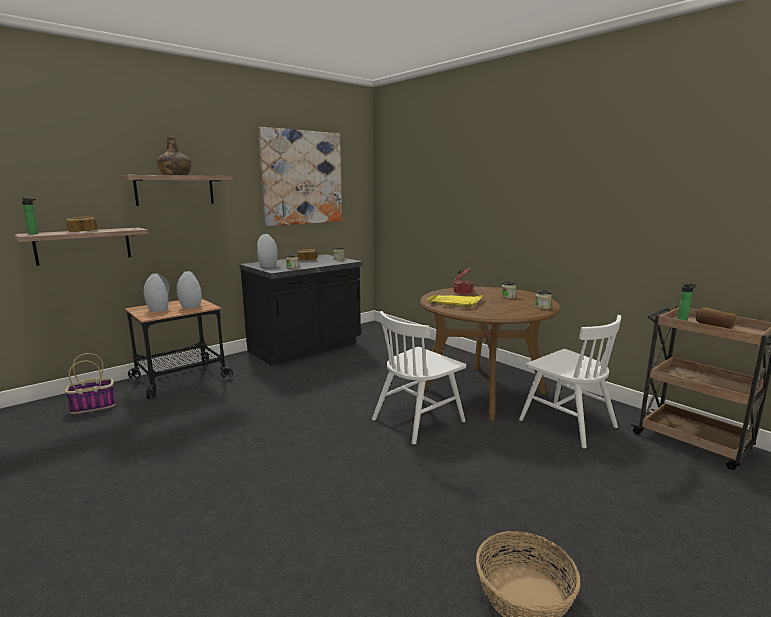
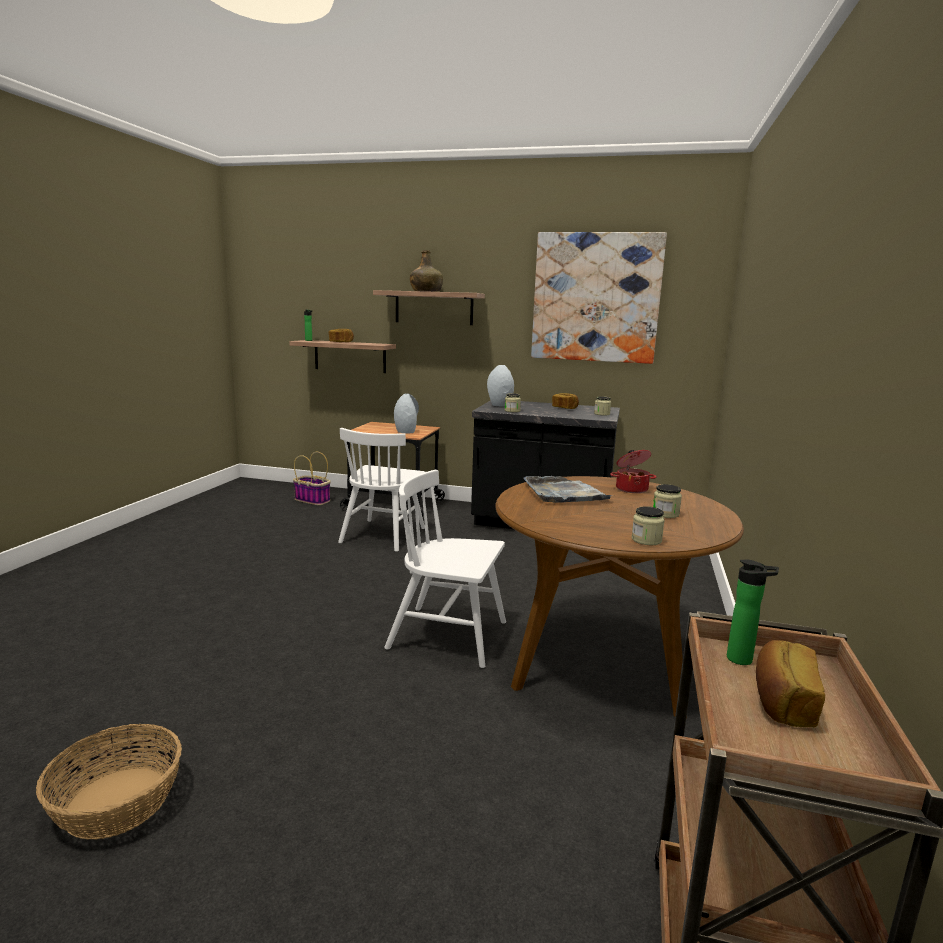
camera: 55 degrees right, 0 degrees up
(159, 309) = (381, 428): grey vase -> none
(455, 302) = (564, 493): yellow tray -> grey tray
(567, 423) = (593, 764): white chair -> white chair (382, 535)

